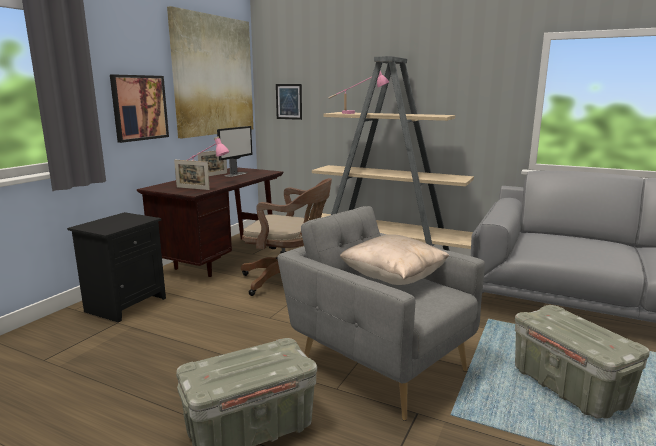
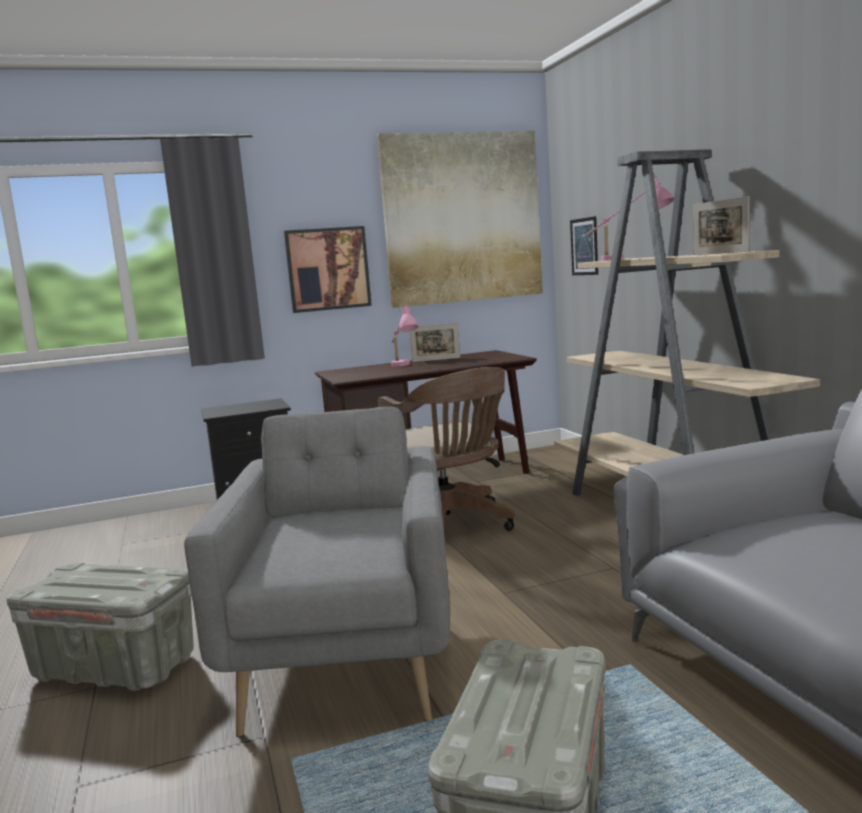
camera: 45 degrees right, 5 degrees down
(192, 188) = (362, 374): picture frame -> picture frame (720, 253)
(236, 174) = (465, 359): monitor -> none
(393, 279) = (352, 525): beige pillow -> none

